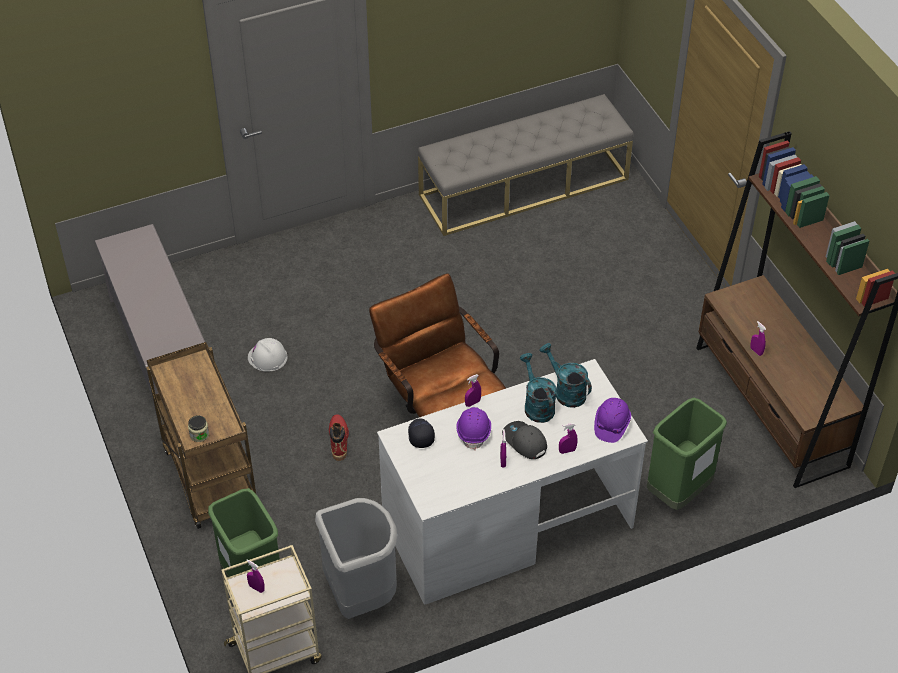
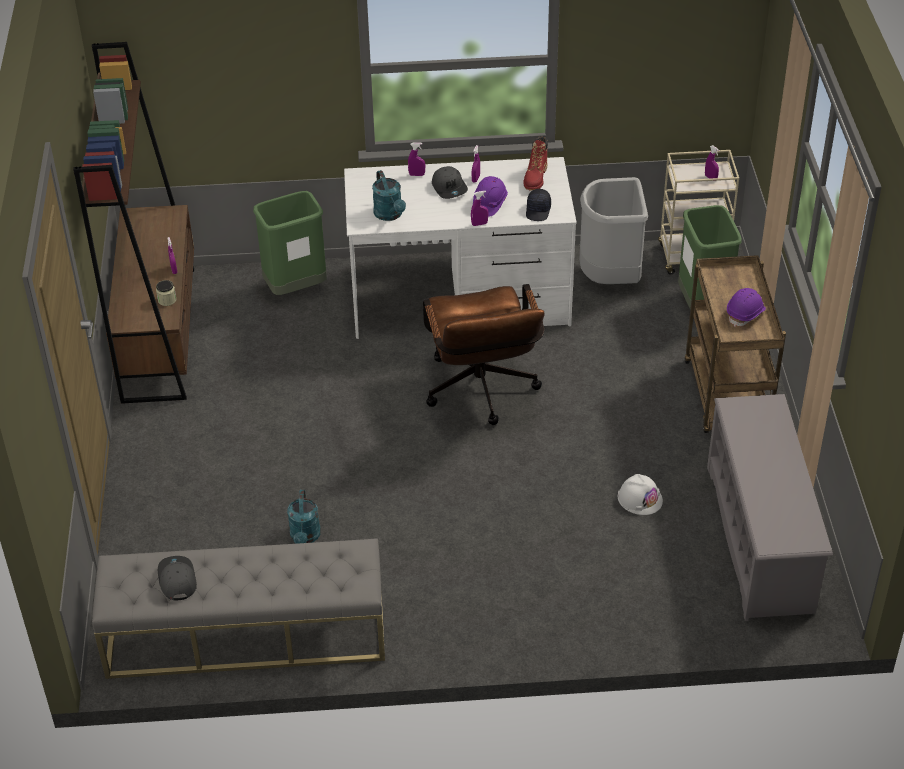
camera: 160 degrees left, 5 degrees down
(199, 434) = (740, 277): jar -> jar (167, 300)
(338, 440) = (589, 400): red boot -> red boot (535, 178)
(536, 405) = (422, 211): turquoise watering can -> turquoise watering can (305, 537)
(566, 125) = (177, 580): none -> grey cap
(611, 425) = (367, 184): purple hard hat -> purple hard hat (745, 314)

